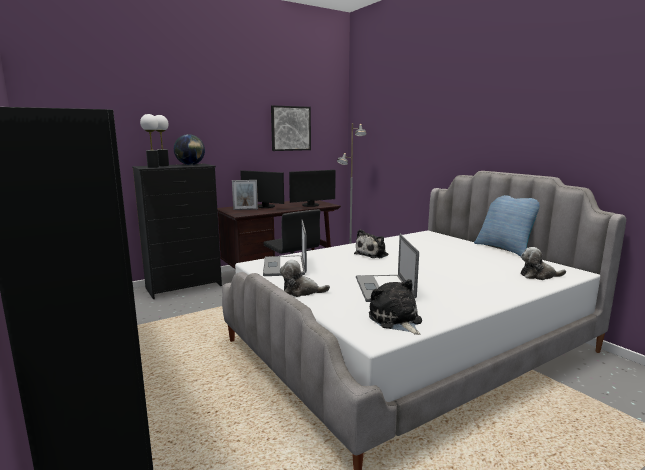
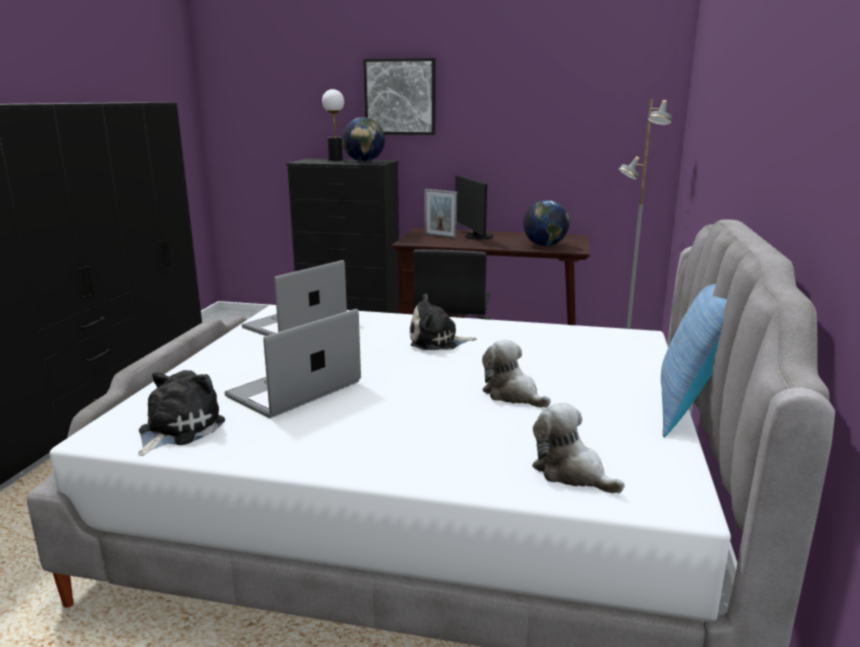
camera: 45 degrees right, 5 degrees up
(153, 167) = (311, 161): table lamp -> none
(290, 128) = (555, 108): picture -> picture (400, 97)
(301, 291) = (214, 358): plush toy -> plush toy (512, 395)
(311, 205) = (545, 246): monitor -> globe

